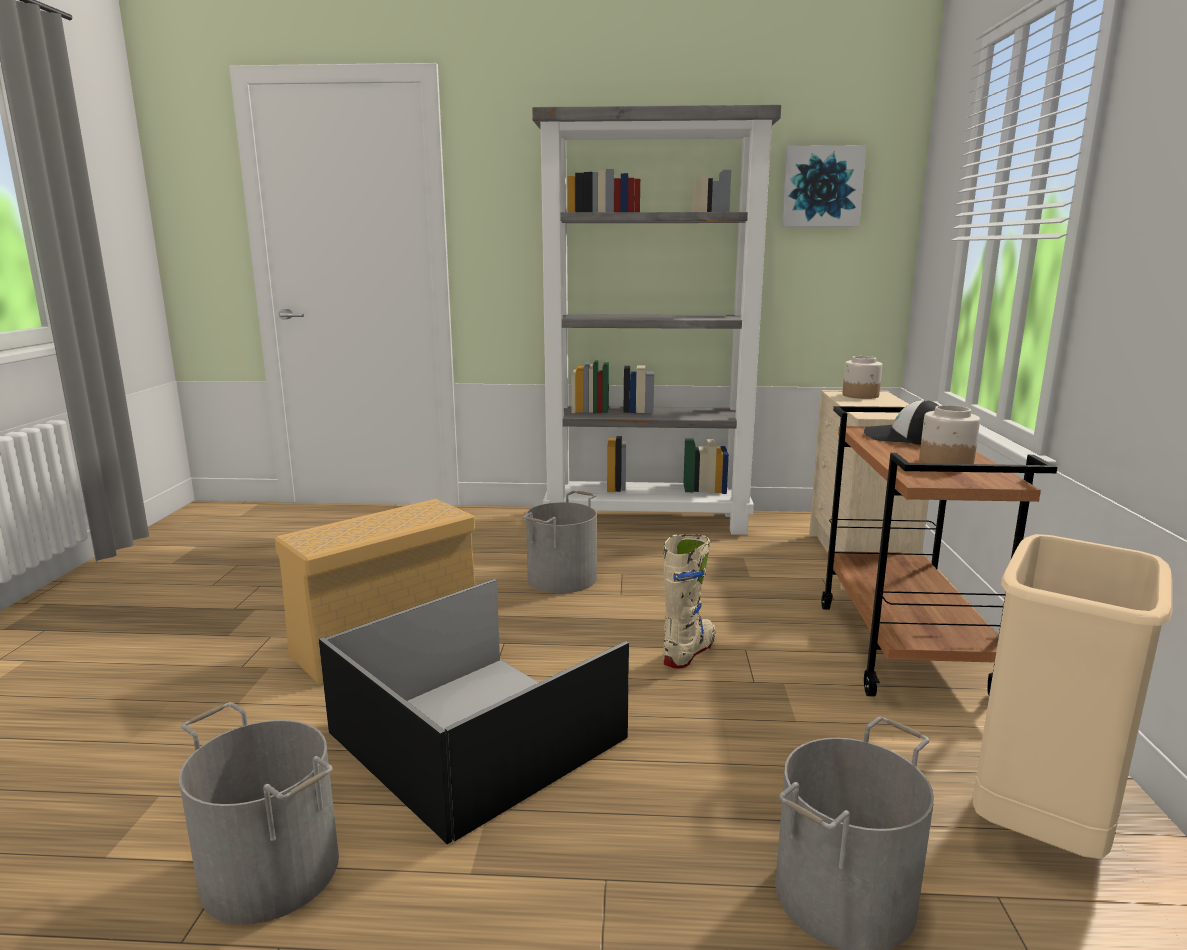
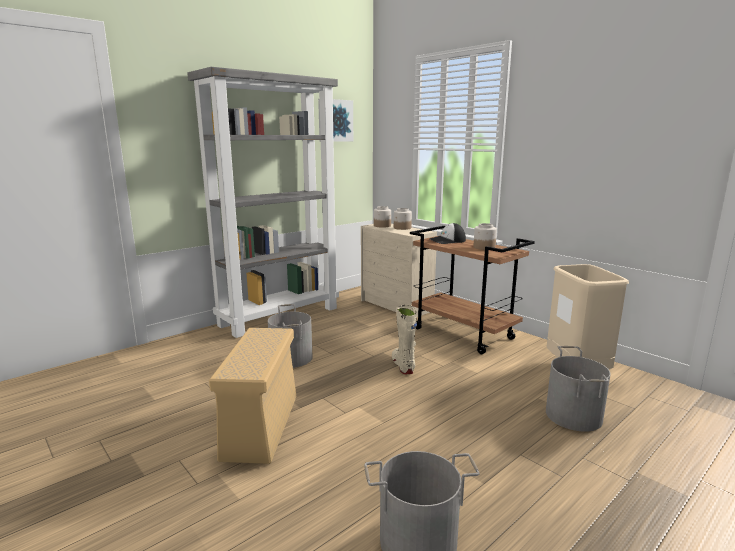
camera: 45 degrees left, 0 degrees up
(480, 737) = (392, 439): black storage box -> none
(886, 404) = (402, 228): none -> jar

